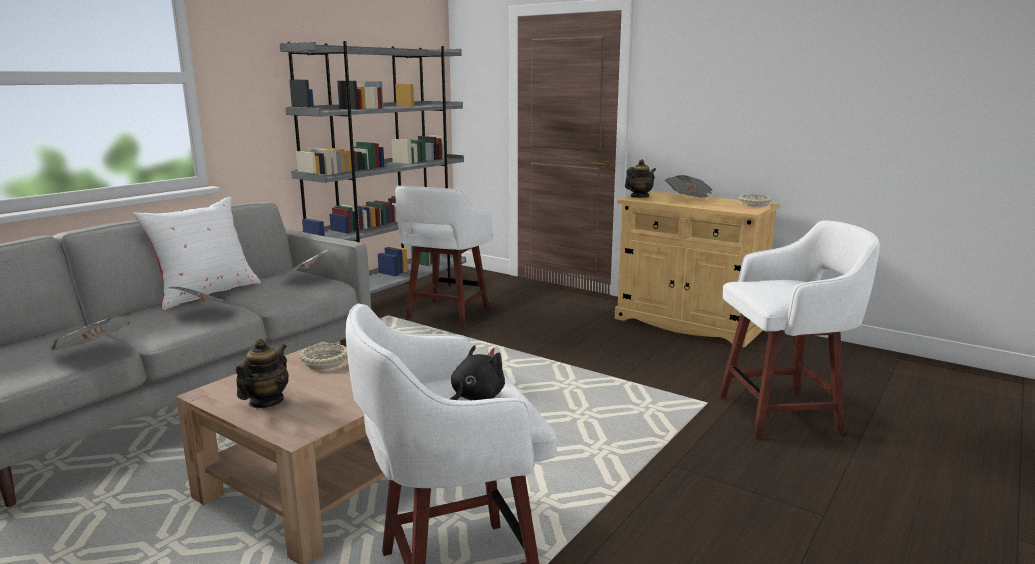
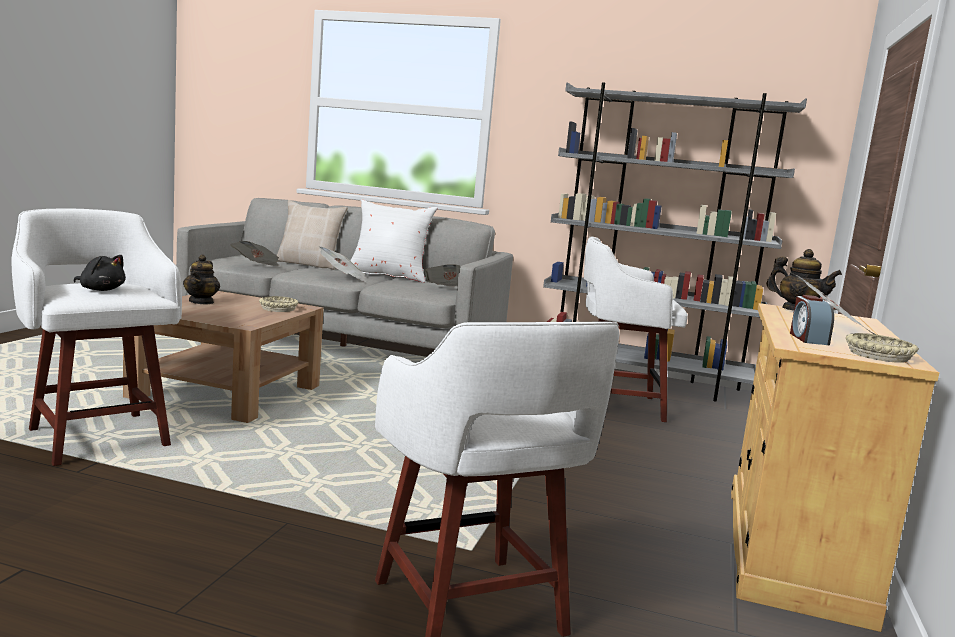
camera: 70 degrees right, 5 degrees down
(89, 324) = (309, 264): none -> beige pillow
(266, 402) = (201, 302): teapot -> teapot turned 90 degrees clockwise
(726, 207) = (808, 338): none -> alarm clock

